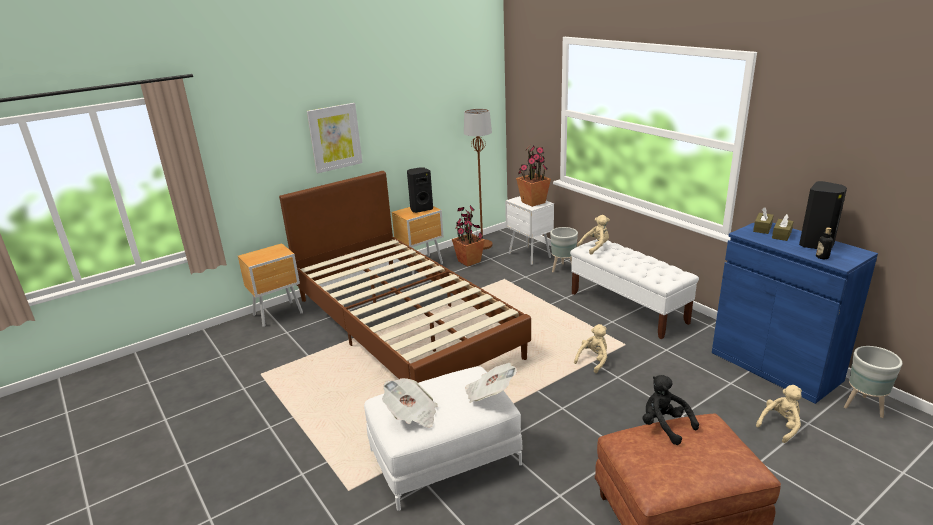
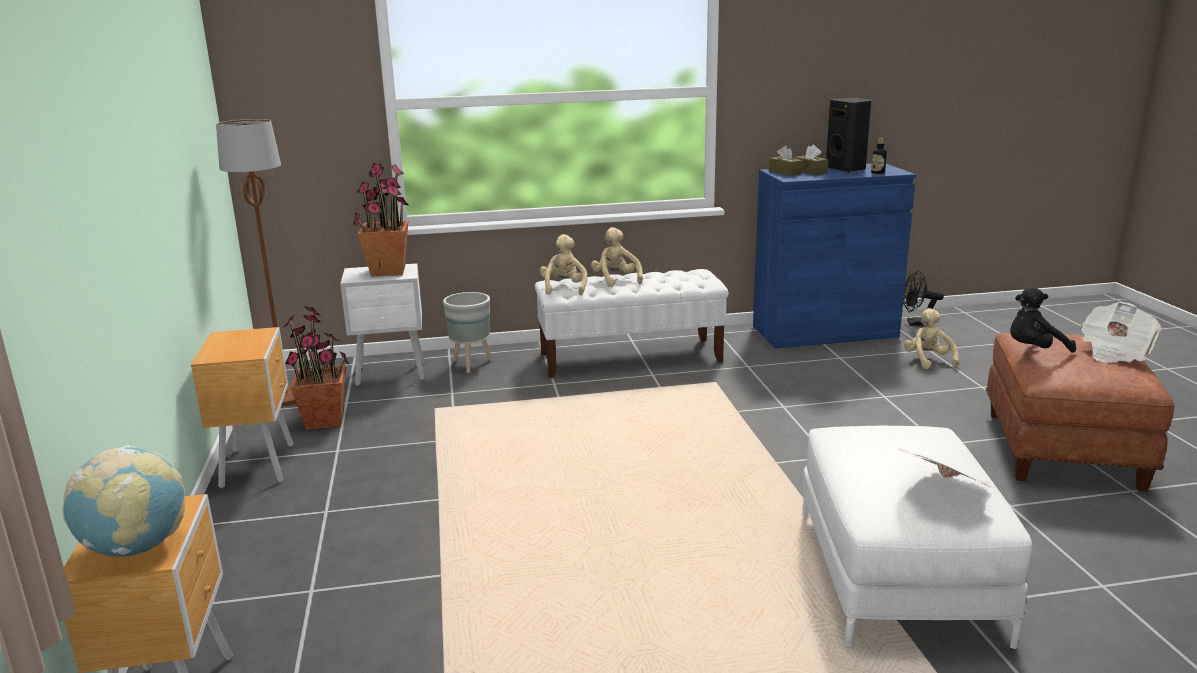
camera: 65 degrees left, 5 degrees down
(258, 257) = (136, 548): none -> globe
(335, 137) = (102, 189): picture -> none
(403, 326) = (466, 532): brown bed -> none
(421, 209) = (238, 340): black speaker -> none
(489, 394) = (914, 427): newspaper -> newspaper (1114, 352)
(593, 360) = (734, 409): beige plush toy -> beige plush toy (616, 280)
(863, 407) = (916, 323): grey planter -> black fan

